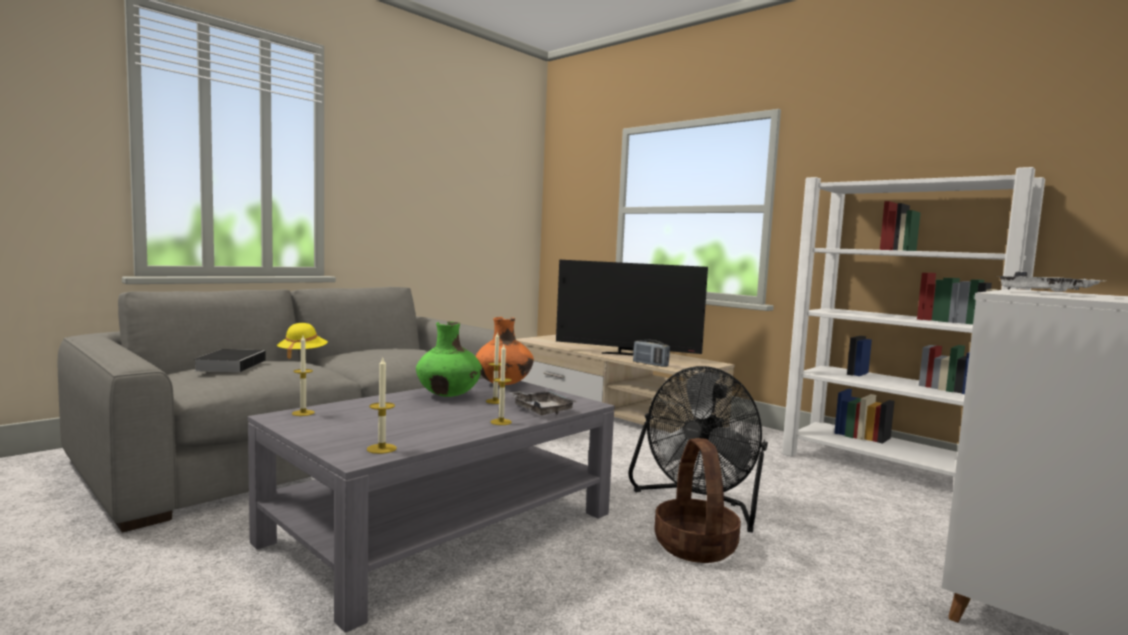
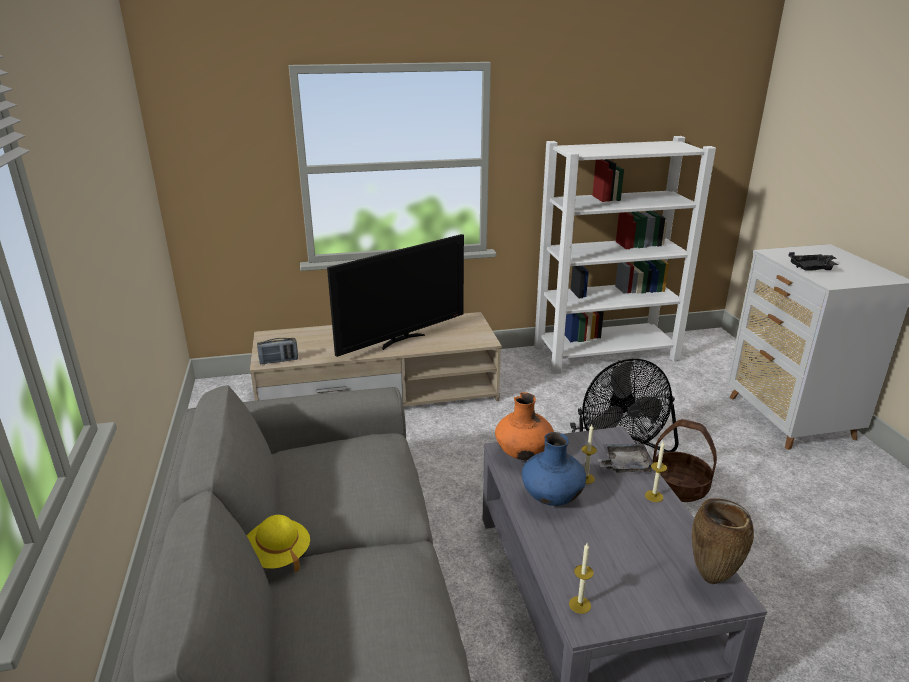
camera: 55 degrees left, 20 degrees up
(231, 365) = (344, 629): book -> none
(381, 448) = (712, 579): candle -> brown vase
(449, 395) = (551, 497): green vase -> blue vase
(650, 364) = (451, 346): radio -> radio (279, 361)
(1043, 293) = (813, 268): white tray -> black tray

